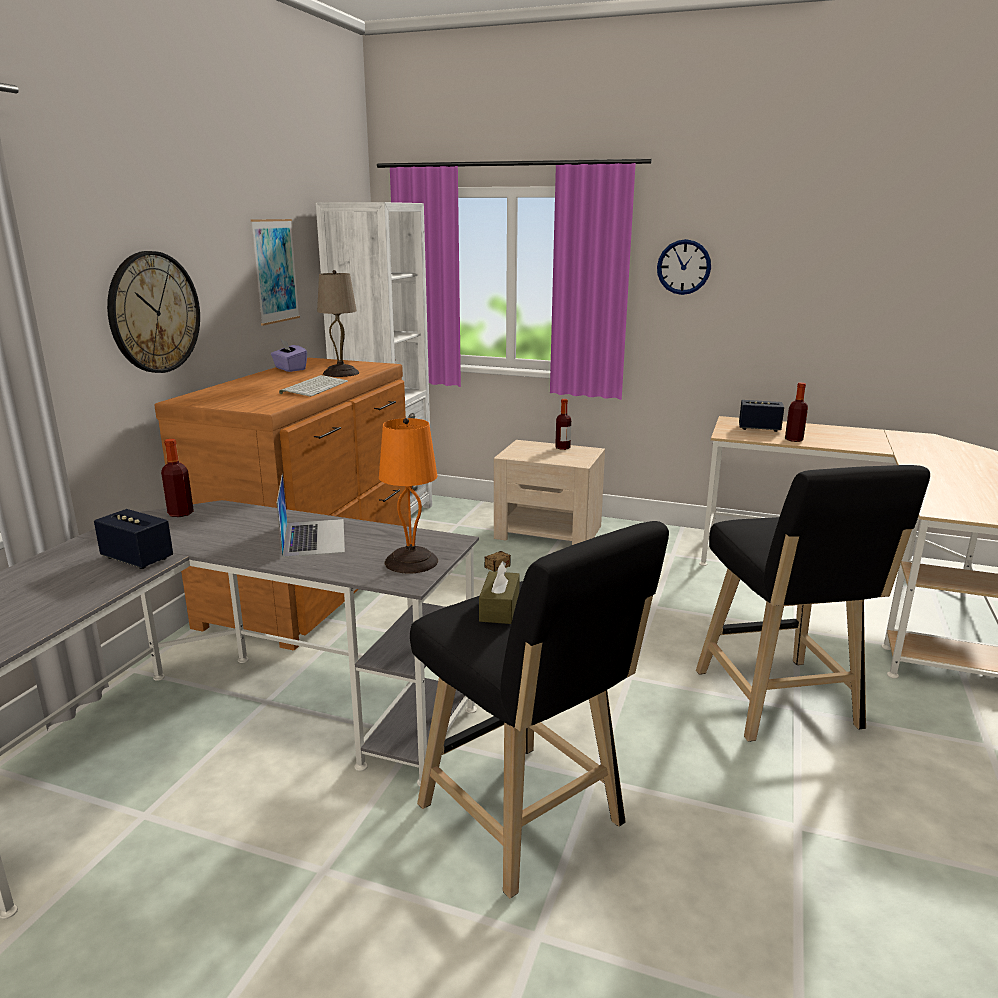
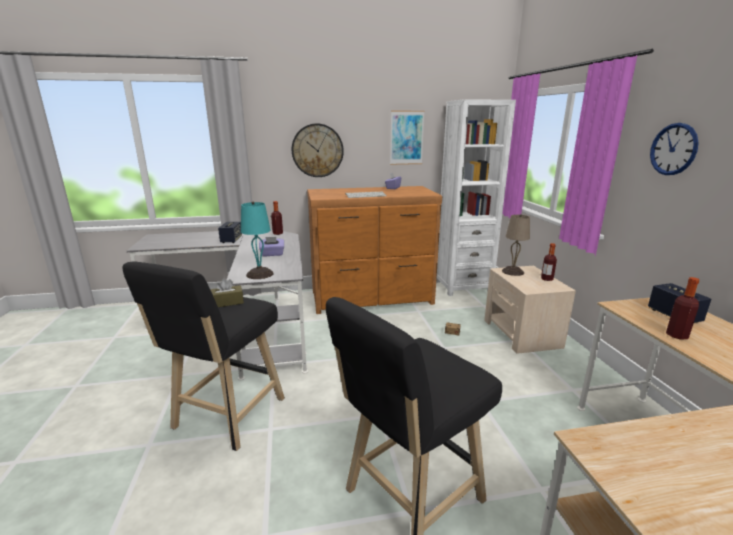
camera: 60 degrees right, 0 degrees up
(314, 537) = (272, 254): laptop -> purple tissue box
(341, 373) = (400, 193): beige table lamp -> beige table lamp (513, 272)
(411, 561) = (260, 274): orange table lamp -> turquoise table lamp

